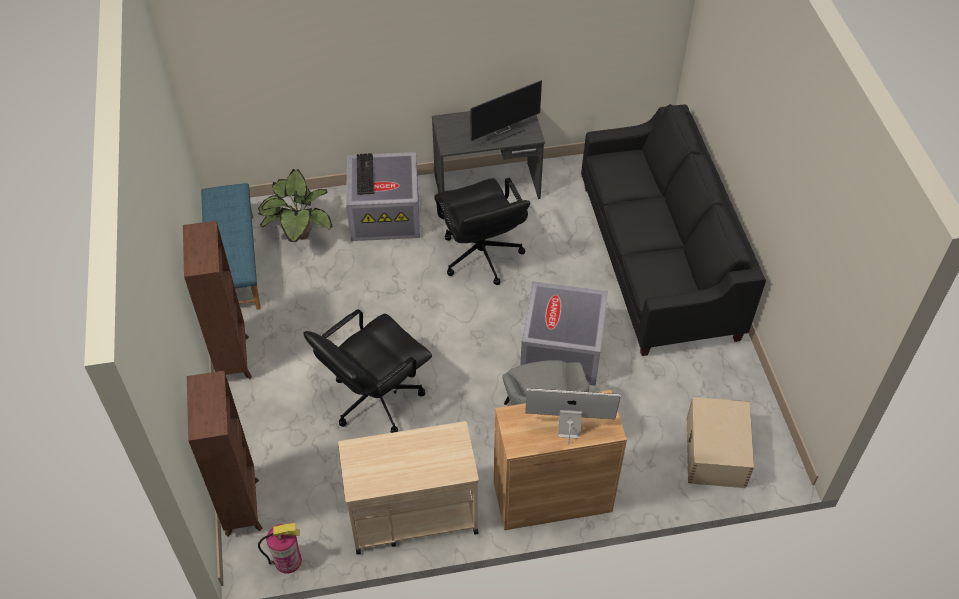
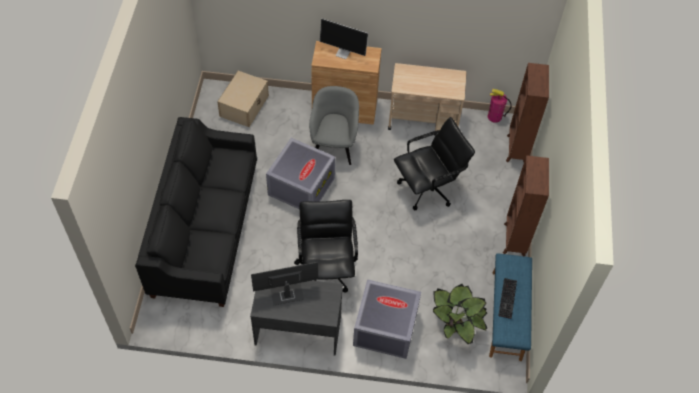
camera: 165 degrees left, 5 degrees up
(364, 174) = (401, 317): keyboard -> keyboard (508, 299)

